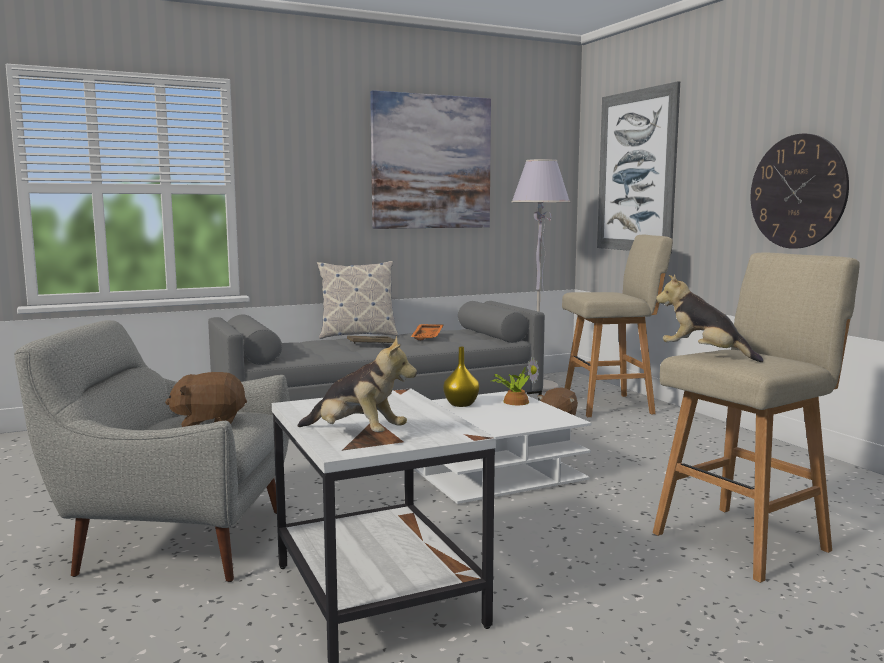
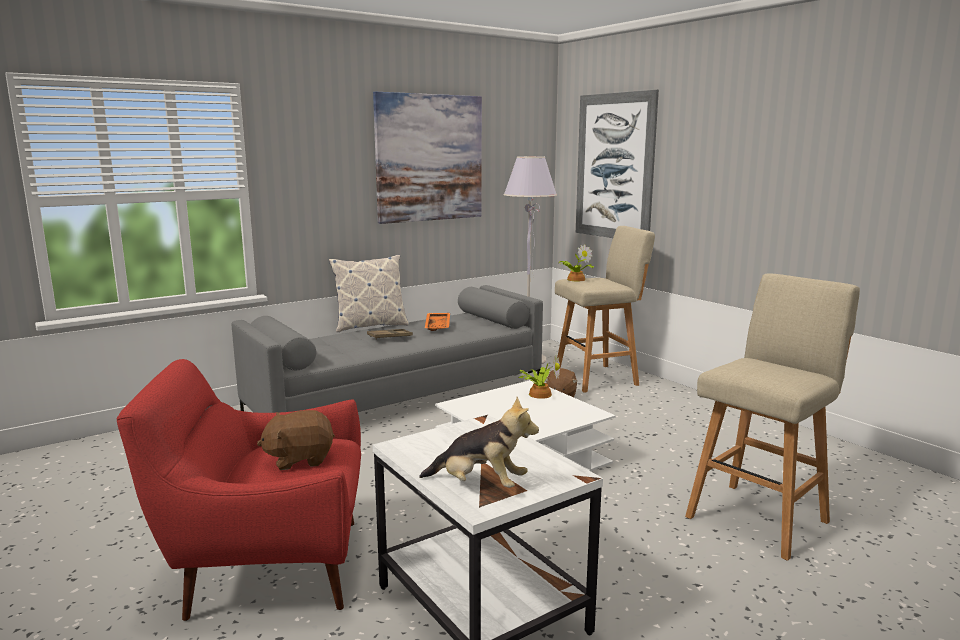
camera: 10 degrees left, 5 degrees up
(174, 541) = (266, 567): grey armchair -> red armchair
(460, 404) = (492, 400): yellow vase -> none
(583, 292) = (575, 279): none -> potted plant
(704, 355) = (735, 370): plush toy -> none
(797, 191) = (769, 199): wall clock -> none

